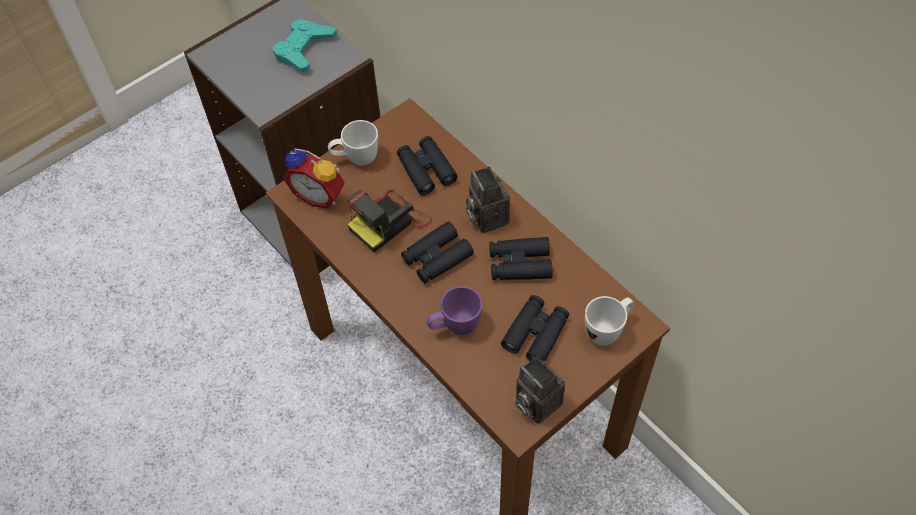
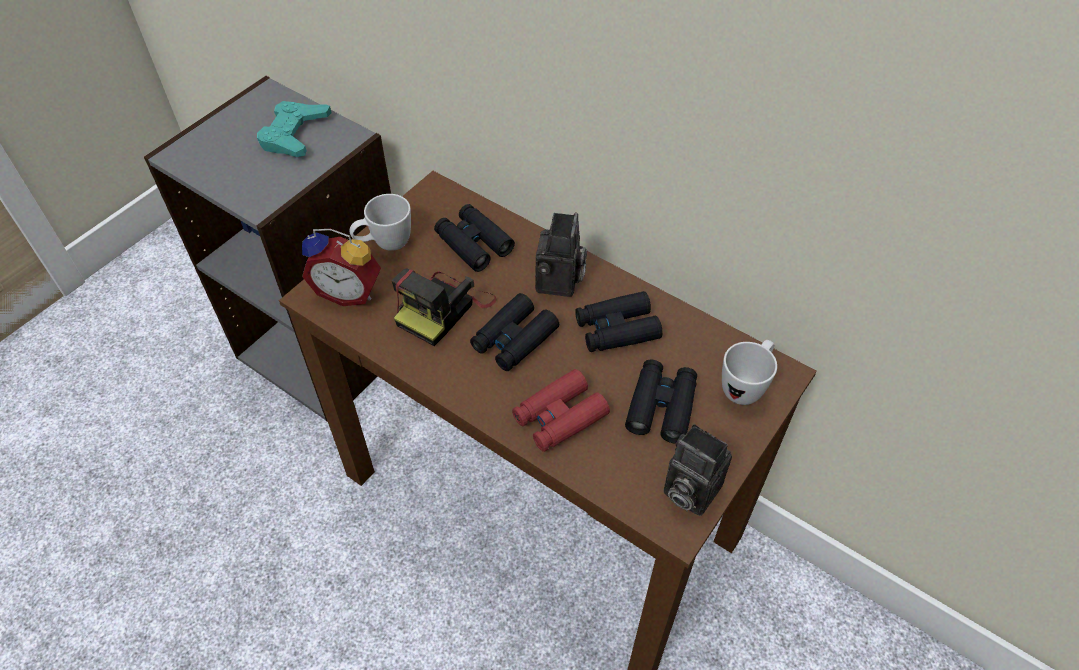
camera: 15 degrees left, 5 degrees down
(454, 327) = (559, 417): purple mug -> red binoculars
(486, 216) = (560, 283): camera -> camera turned 135 degrees counterclockwise

